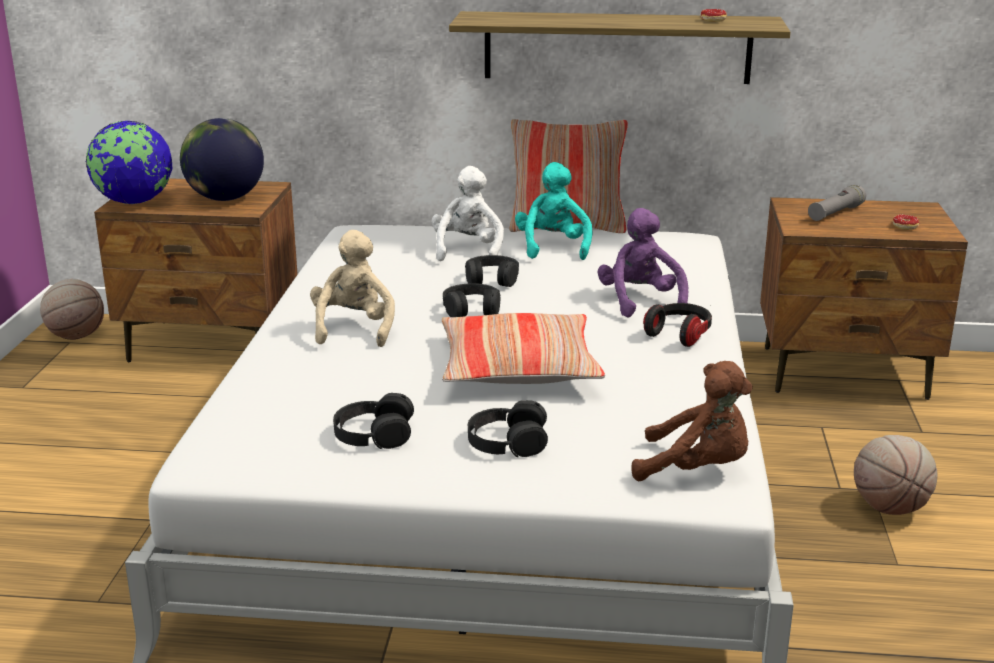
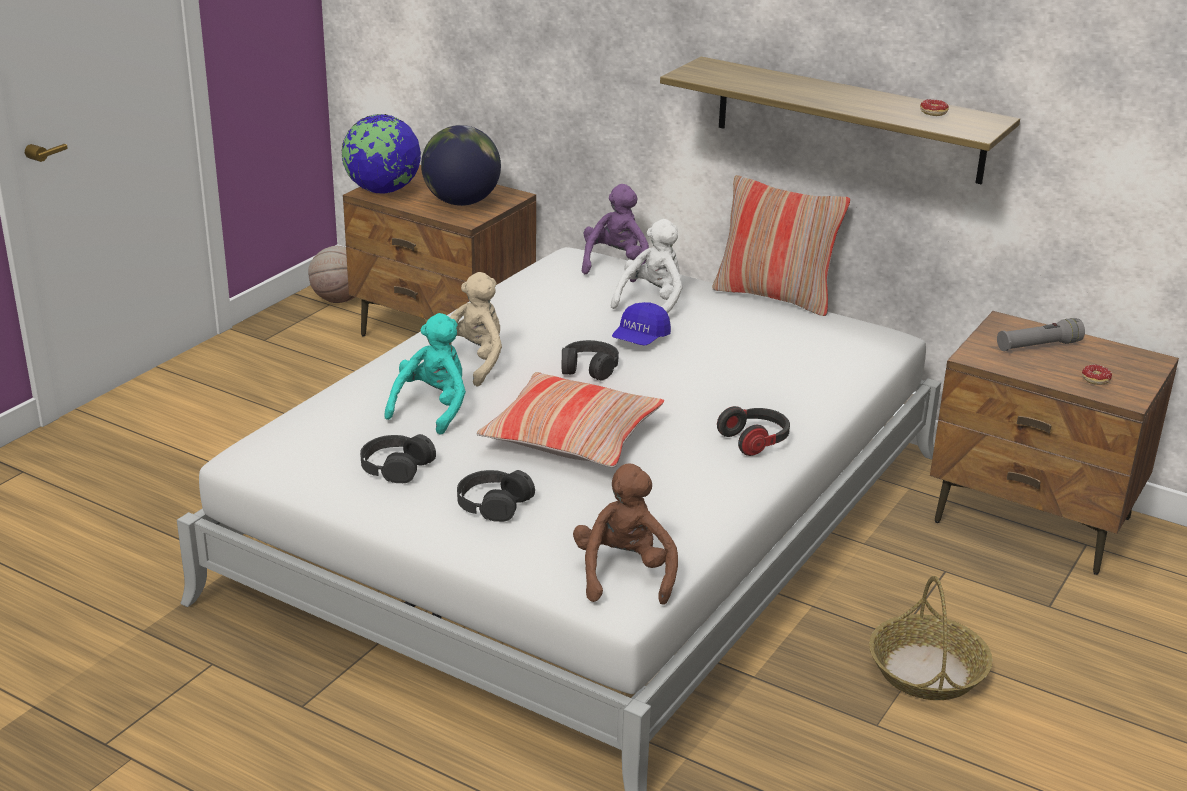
camera: 25 degrees right, 5 degrees up
(491, 279) = (640, 339): black headphones -> blue cap
(553, 247) = (733, 317): turquoise plush toy -> turquoise plush toy (433, 408)
(640, 302) = (756, 397): purple plush toy -> purple plush toy (615, 265)
(697, 469) = (624, 574): brown plush toy -> brown plush toy turned 135 degrees counterclockwise
(890, 508) = (927, 671): basketball -> basket

